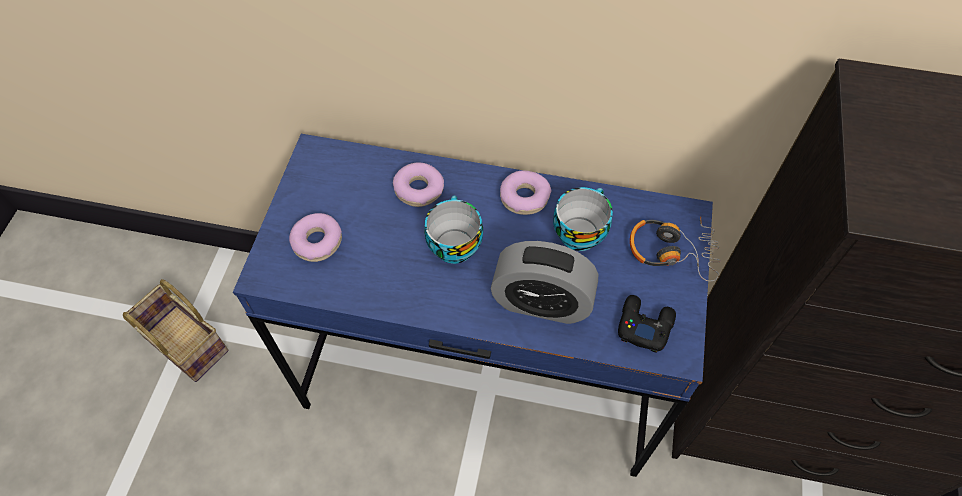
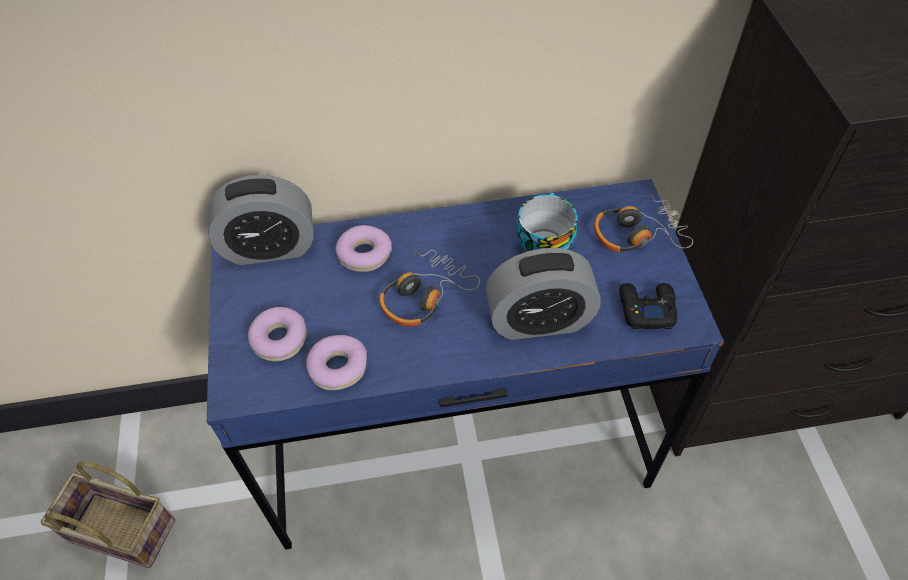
camera: 20 degrees left, 5 degrees down
(343, 157) = (269, 248): none -> alarm clock
(453, 244) = (424, 295): cup -> headphones
(524, 197) = (475, 229): donut -> donut (338, 367)

